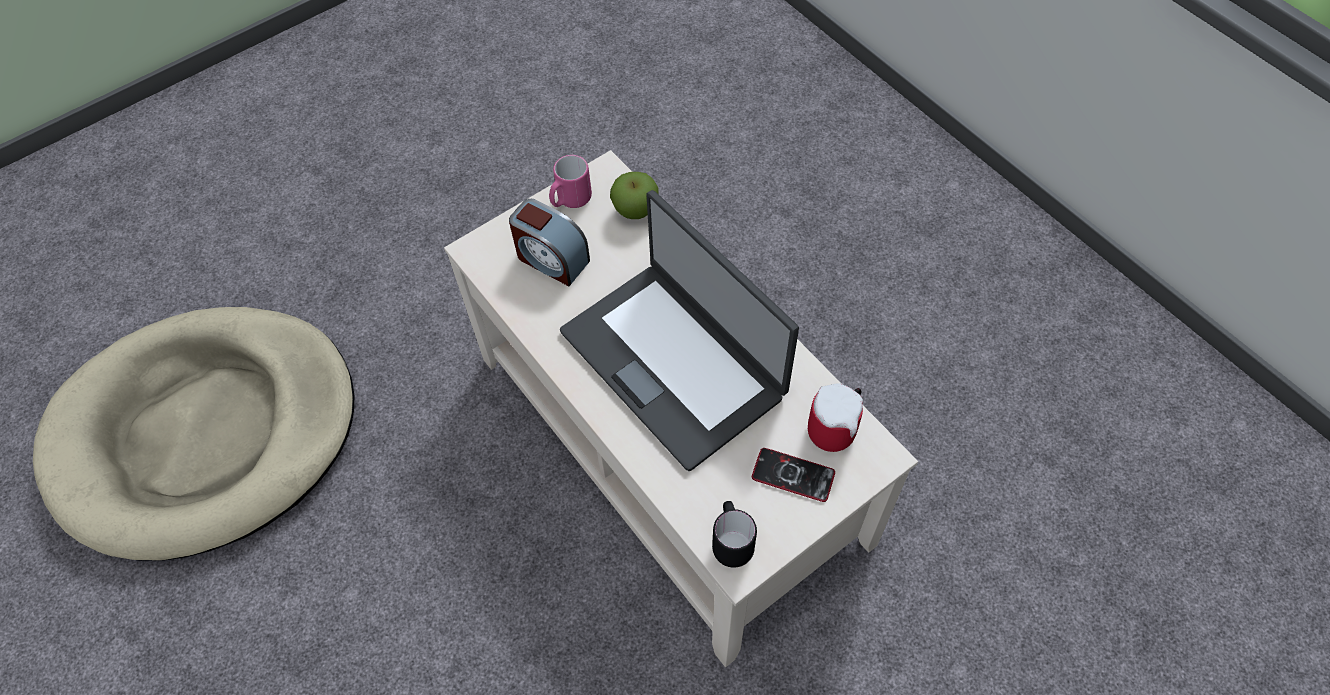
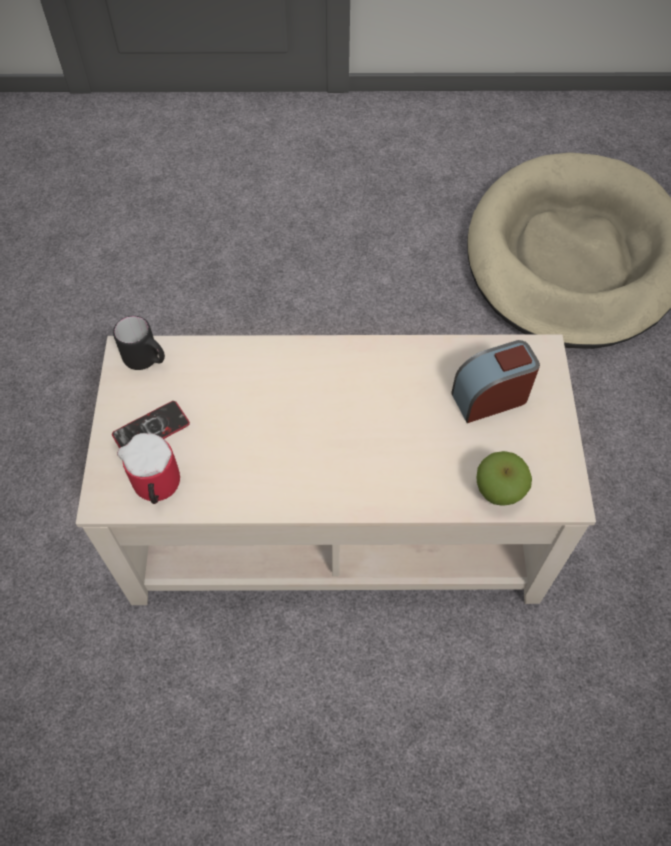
camera: 125 degrees right, 0 degrees up
(570, 200) = (550, 448): pink mug -> none
(674, 362) = (315, 419): laptop -> none

